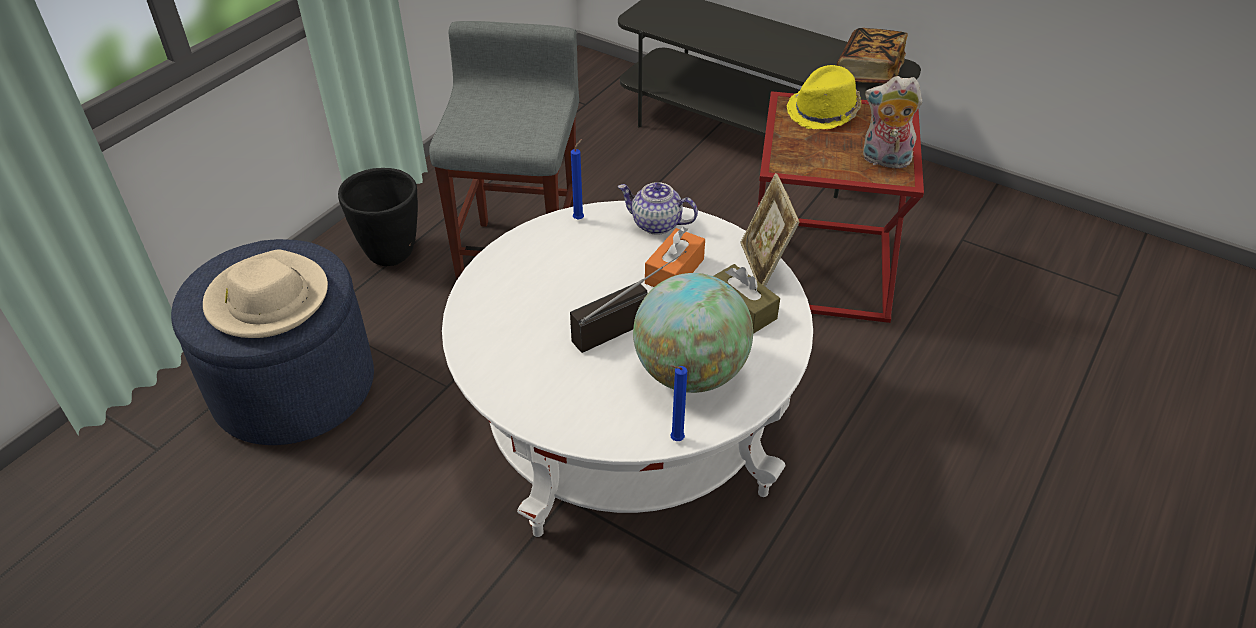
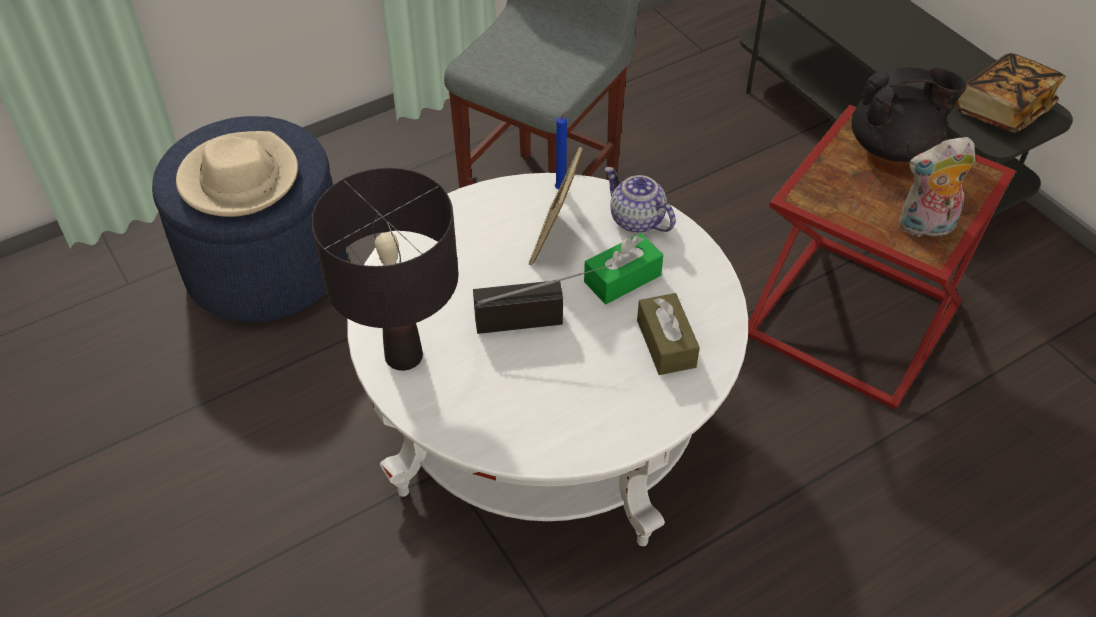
camera: 25 degrees right, 5 degrees up
(391, 252) = (420, 158): black planter -> none
(528, 392) = (404, 356): none -> black table lamp
(674, 271) = (622, 278): orange tissue box -> green tissue box
(675, 440) = (510, 457): blue candle -> none
(690, 373) = (569, 393): globe -> none
(764, 265) = (721, 304): picture frame -> picture frame (555, 240)
(824, 112) = (894, 147): yellow hat -> black teapot
(884, 161) = (925, 227): plush toy -> plush toy turned 45 degrees counterclockwise

